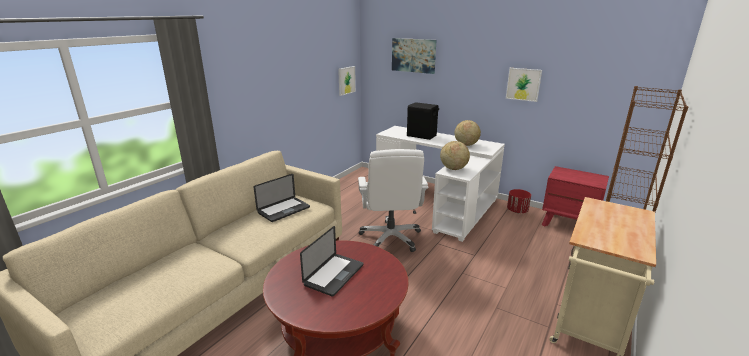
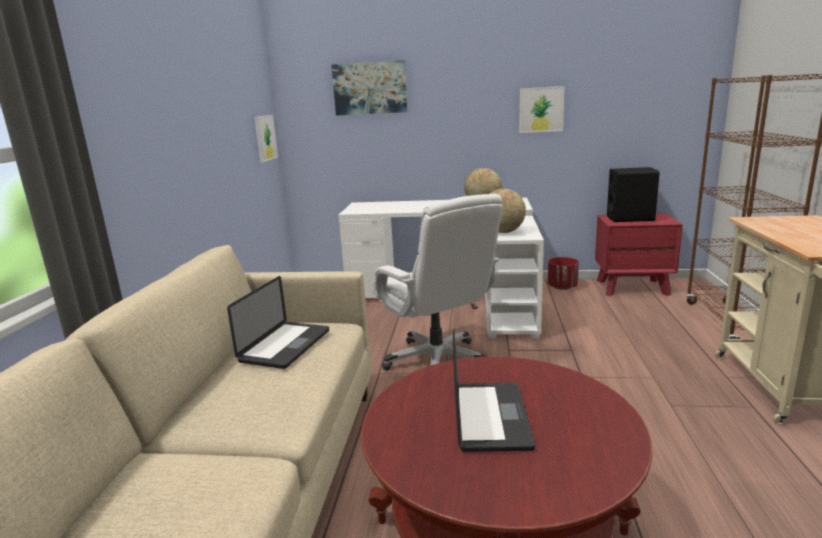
camera: 25 degrees left, 5 degrees down
(421, 135) = (408, 206): black speaker -> black speaker (630, 218)

